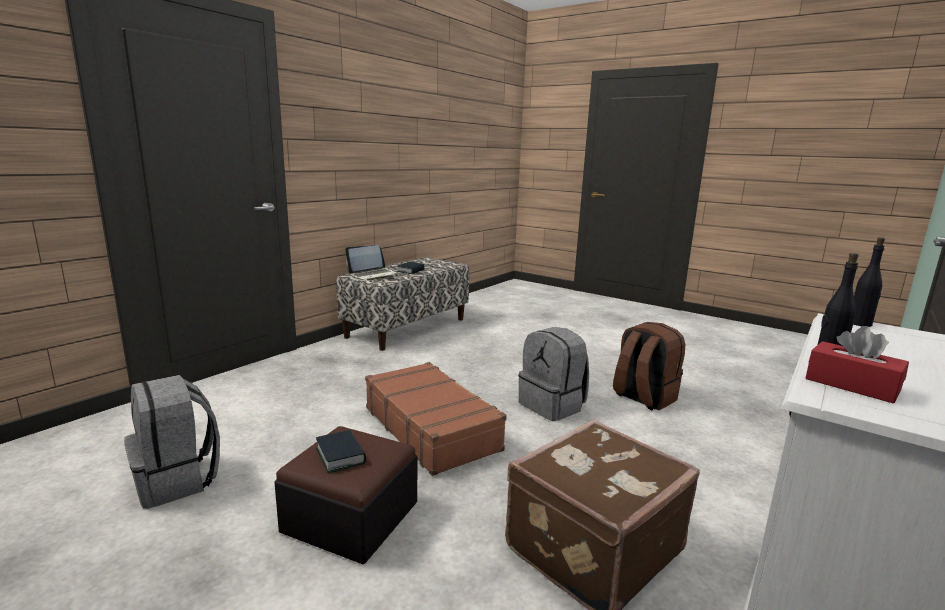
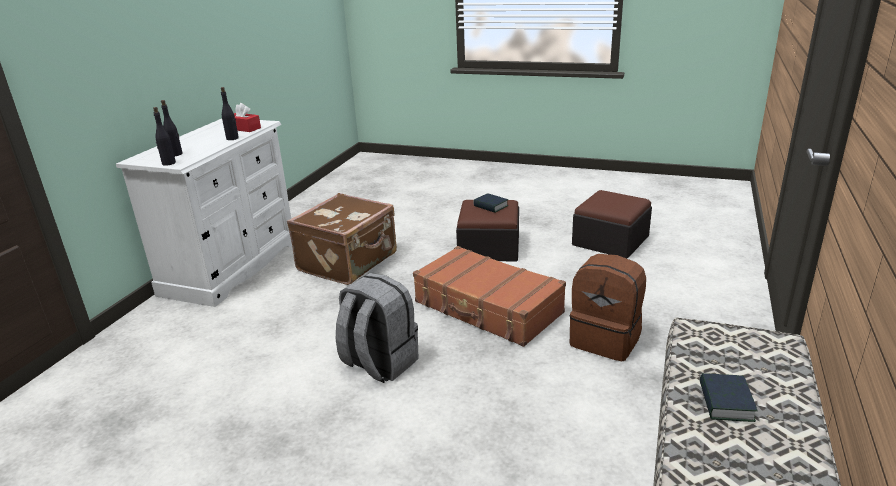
camera: 165 degrees right, 10 degrees up
(178, 481) = (610, 241): grey backpack -> ottoman
(373, 275) = (755, 356): laptop -> none
(643, 398) = (263, 406): brown backpack -> brown backpack (606, 340)
(885, 338) = (176, 154): none -> black bottle

